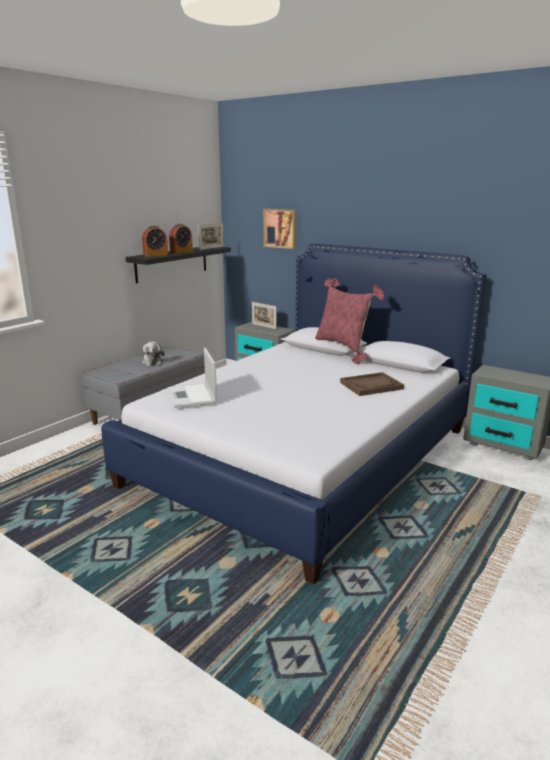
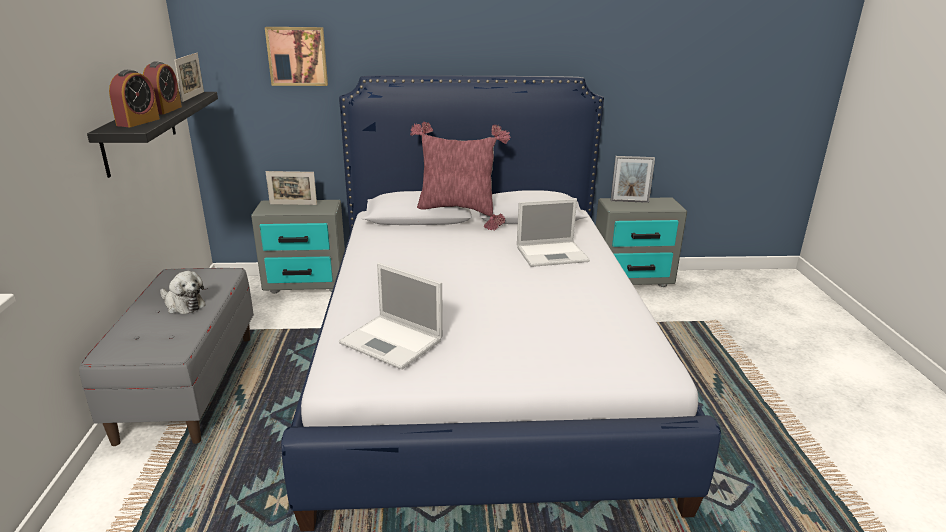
camera: 40 degrees left, 5 degrees up
(371, 385) = (553, 254): brown tray -> laptop
(505, 371) = (629, 201): none -> picture frame

